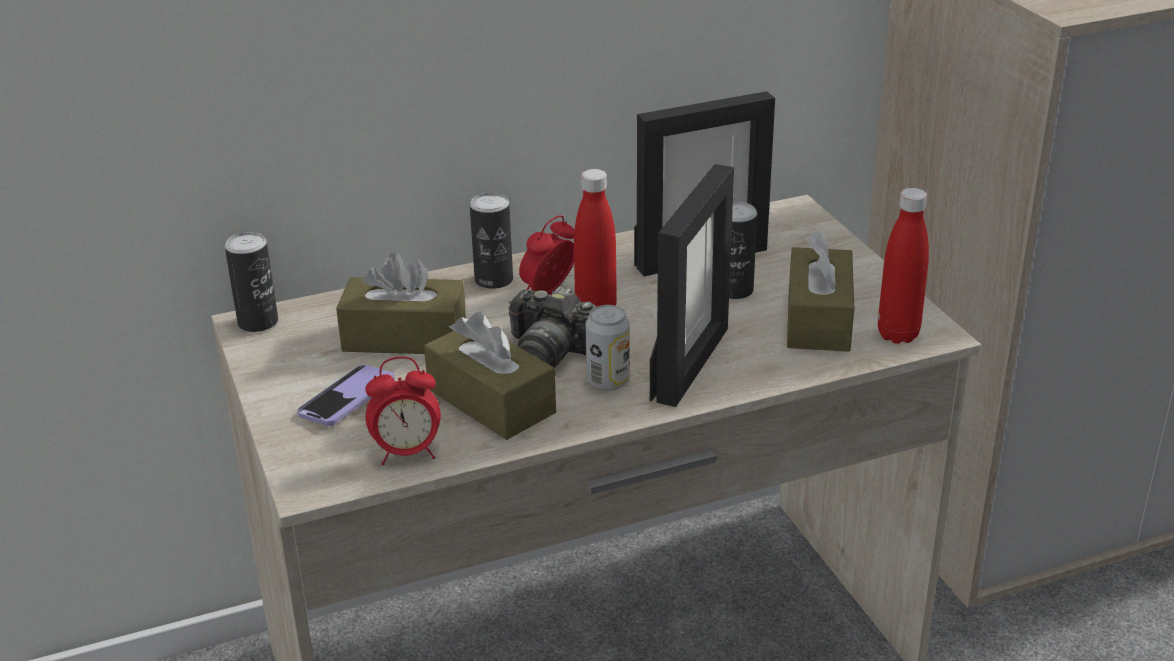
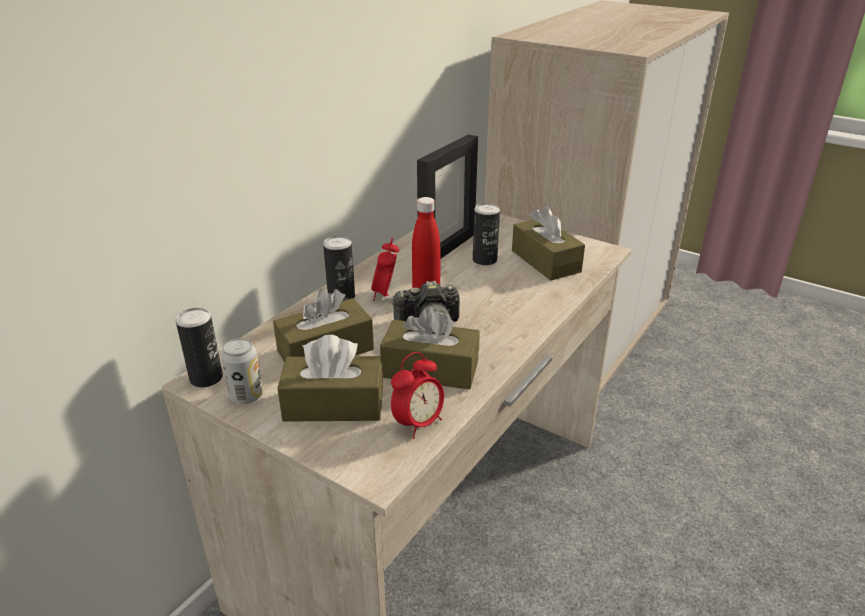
camera: 35 degrees left, 0 degrees up
(347, 398) = (334, 404): phone -> brown tissue box
(608, 381) = (483, 332): can -> can (246, 396)
(690, 363) = (513, 306): picture frame -> none
(898, 334) = (591, 256): red bottle -> none

